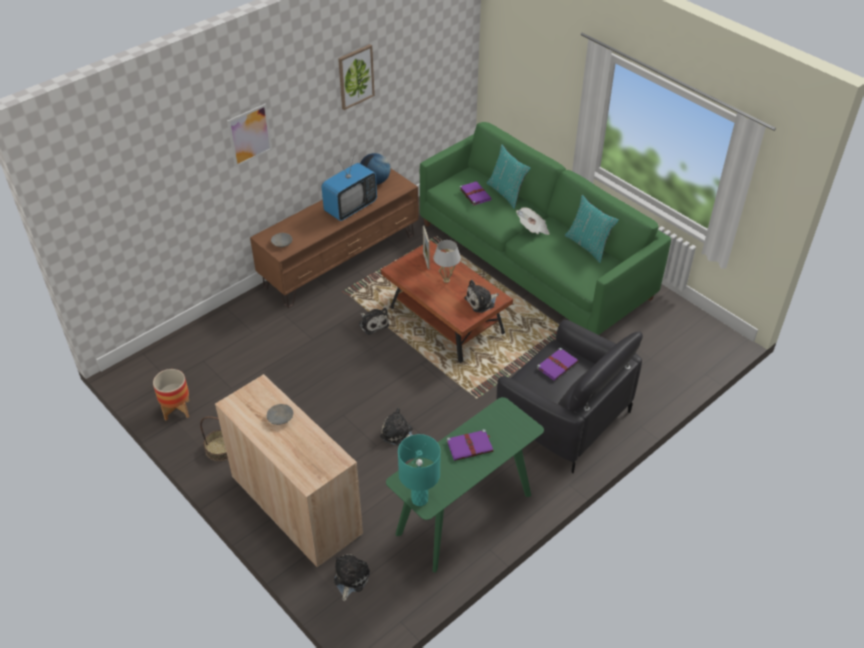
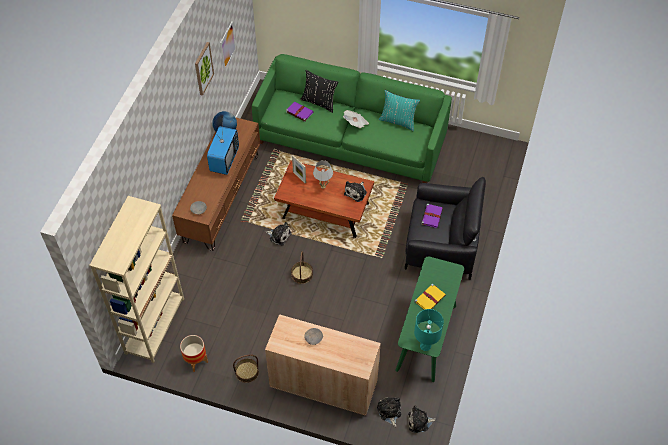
camera: 30 degrees left, 10 degrees up
(166, 354) = (155, 325): none -> beige bookcase
(250, 135) = (163, 148): picture -> picture (227, 45)
(366, 374) = (302, 274): none -> basket
(398, 434) = (351, 306): plush toy -> plush toy (419, 422)
(470, 446) = (430, 298): purple book -> yellow book
(506, 193) = (319, 102): turquoise pillow -> black pillow

